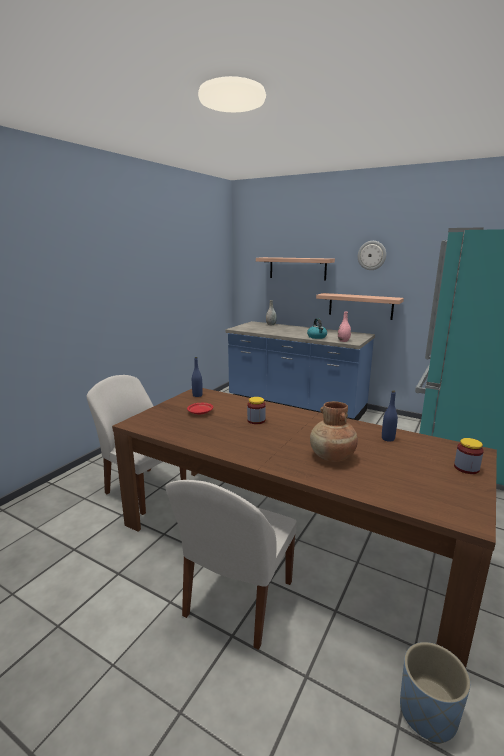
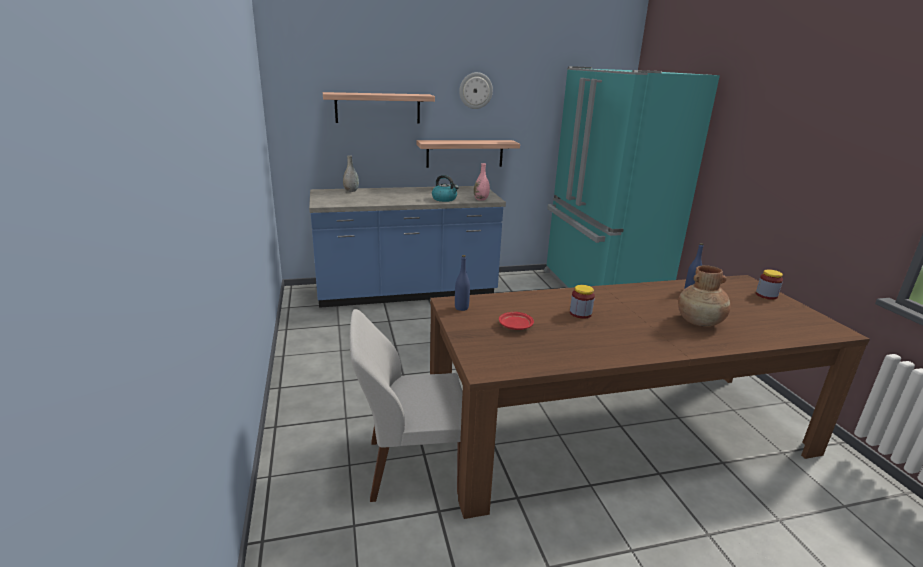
camera: 45 degrees left, 5 degrees up
(237, 601) = (668, 506): white chair -> none
(428, 713) = (840, 486): blue planter -> none

